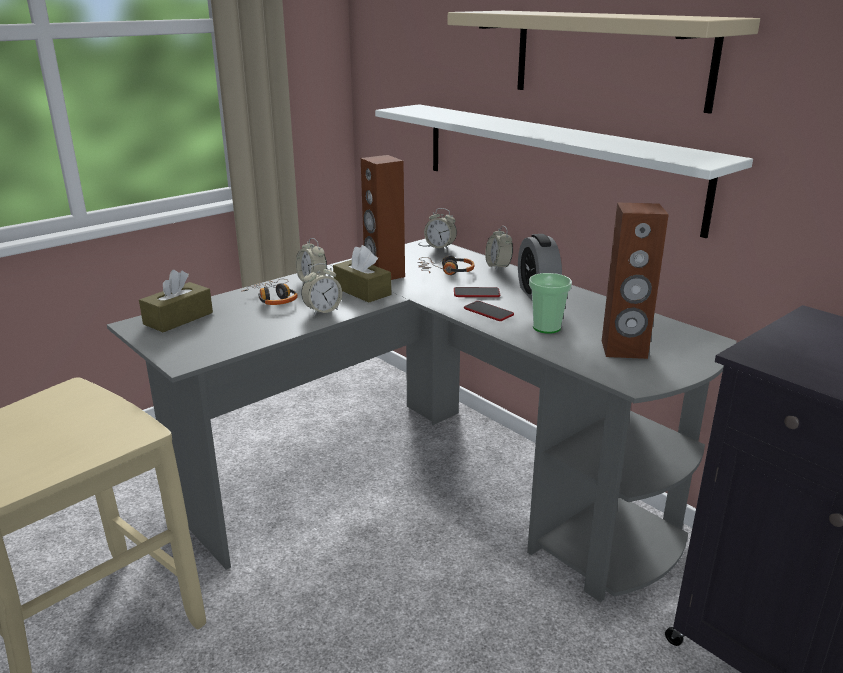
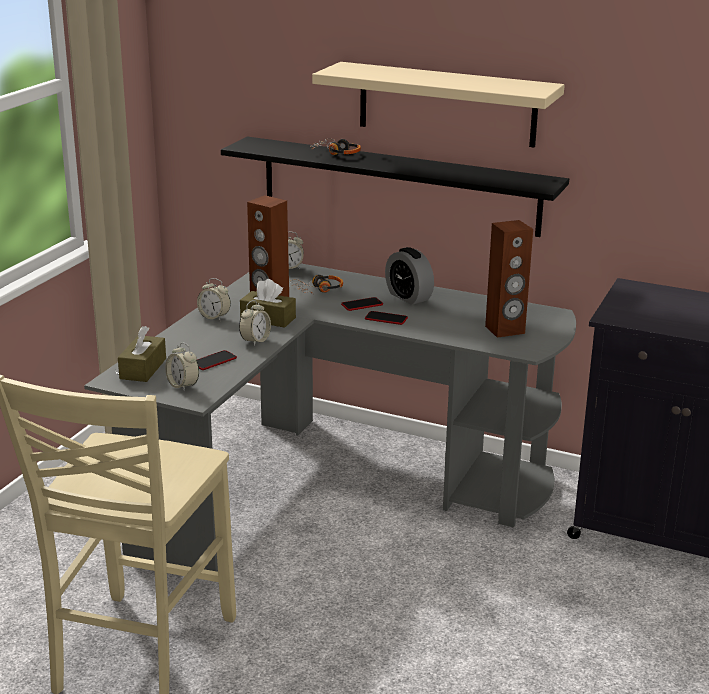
camera: 25 degrees left, 0 degrees up
(255, 324) = (214, 361): none -> phone
(273, 299) = (201, 338): headphones -> headphones (336, 153)
(498, 267) = (356, 278): alarm clock -> alarm clock (183, 386)
(546, 327) = (439, 323): cup -> none
(552, 163) = (398, 185): white shelf -> black shelf

